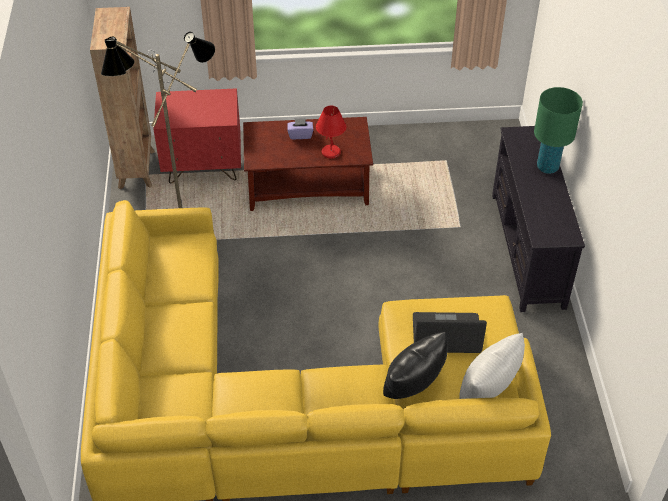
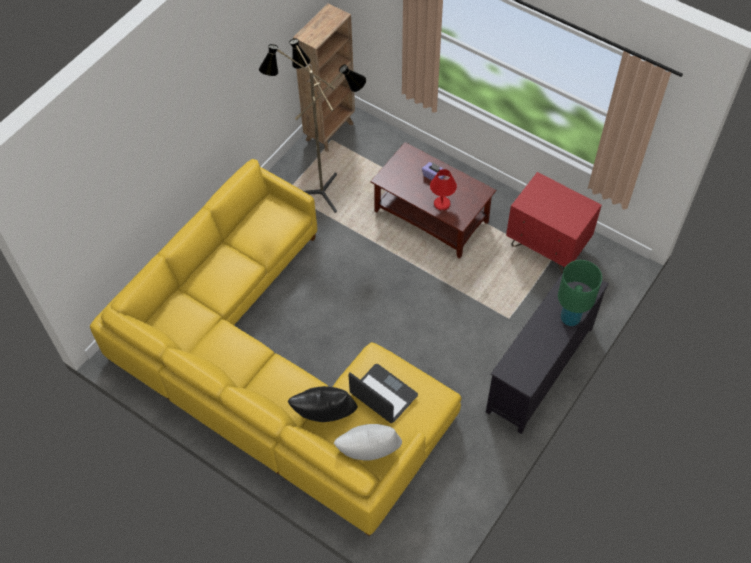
camera: 40 degrees right, 10 degrees up
(203, 167) = (374, 157): red nightstand -> red nightstand (547, 246)

